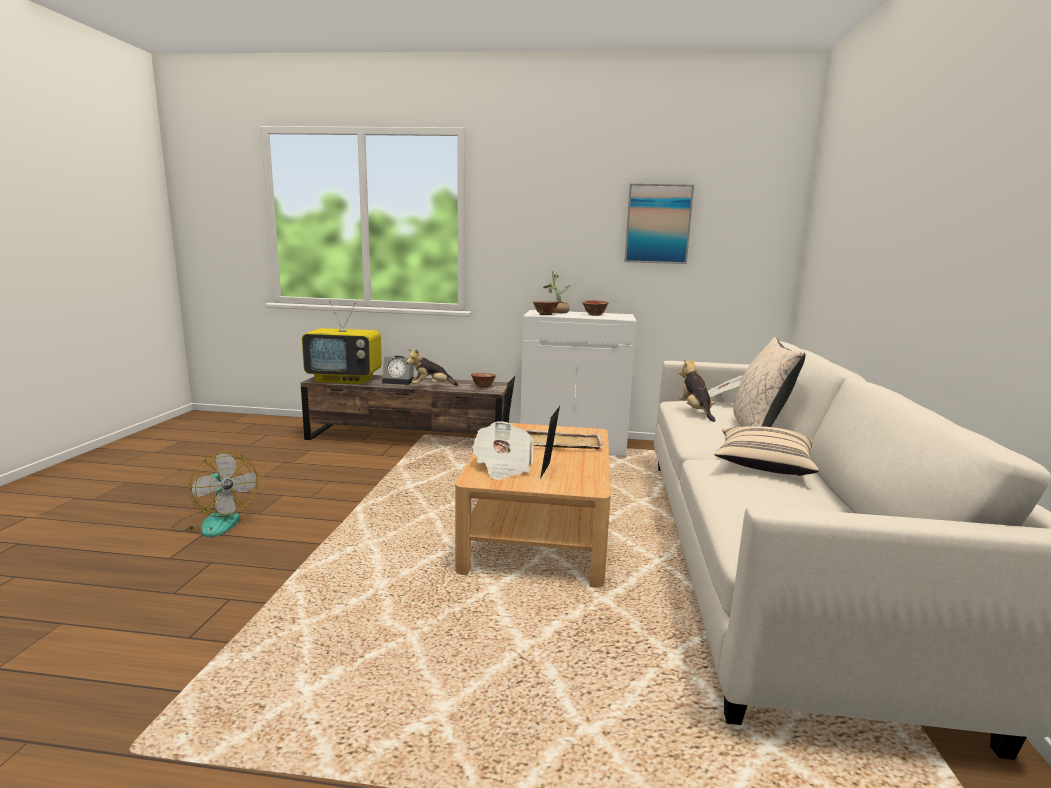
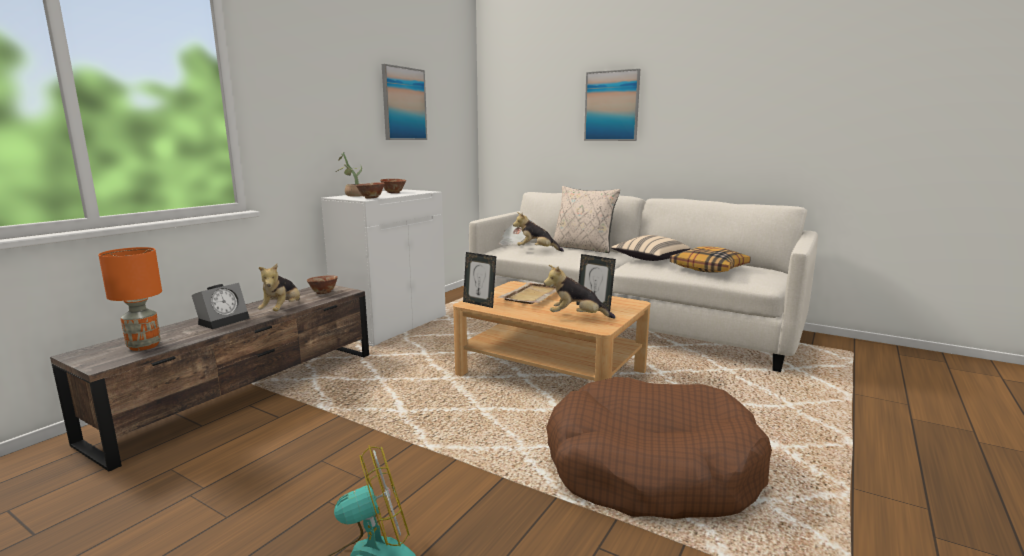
camera: 65 degrees left, 0 degrees up
(345, 379) = (144, 346): television -> orange table lamp
(355, 613) = (651, 469): none -> brown dog bed
(503, 467) = (576, 317): newspaper -> plush toy
(769, 504) = (709, 268): none -> pillow
(897, 220) = (612, 106): none -> picture

